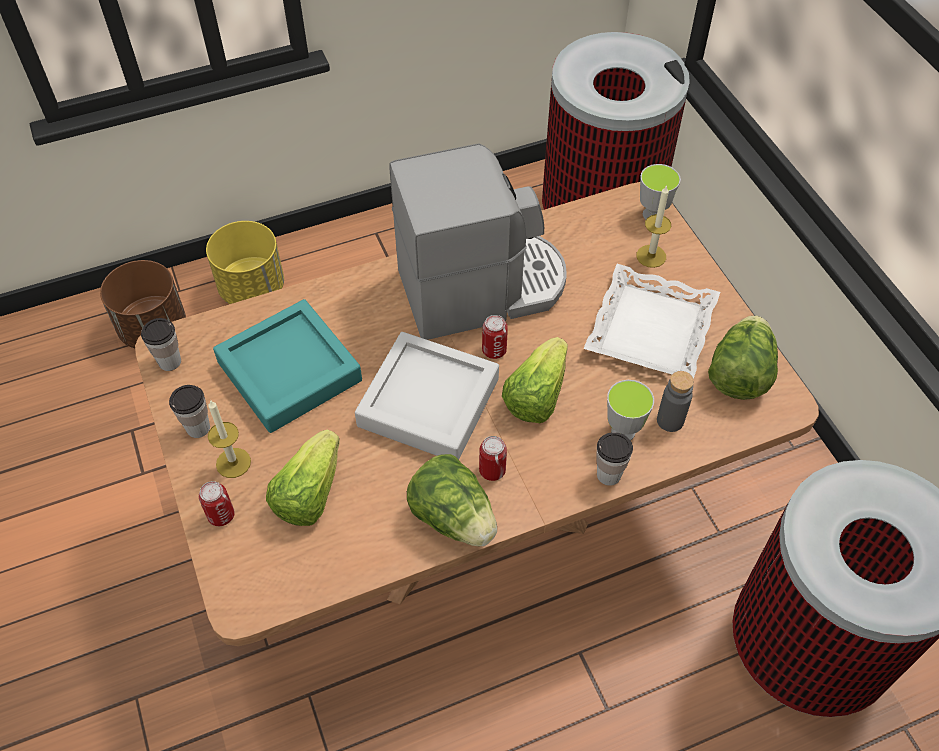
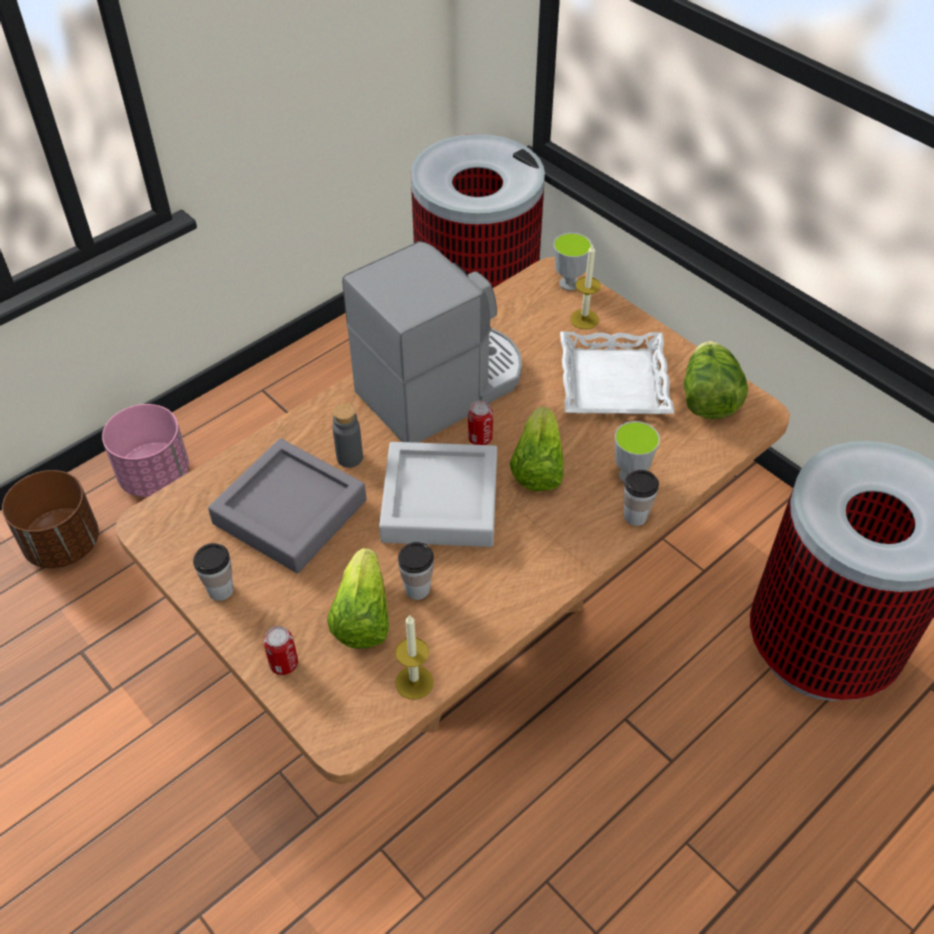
camera: 20 degrees left, 5 degrees down
(170, 361) = (161, 537): cup -> cup (417, 589)
(233, 463) = (273, 612): candle -> candle (414, 682)
(252, 288) = (155, 476): yellow planter -> pink planter
(289, 371) = (290, 512): turquoise tray -> grey tray
(453, 517) = (512, 596): lettuce -> none
(492, 470) = (528, 544): can -> none
(670, 420) = (667, 454): grey bottle -> grey bottle (349, 457)

